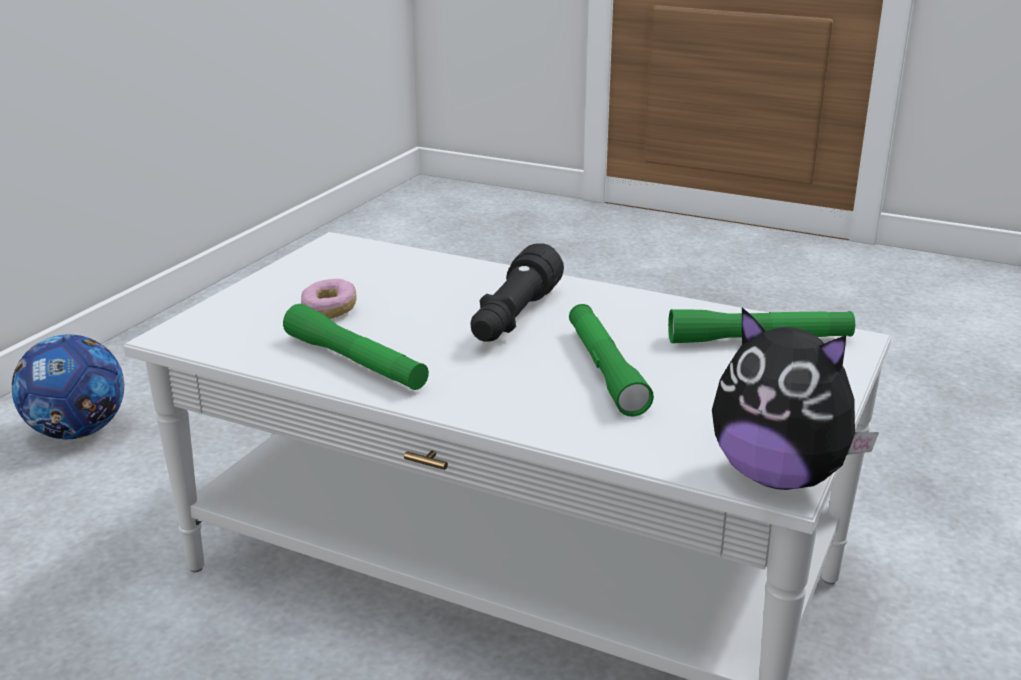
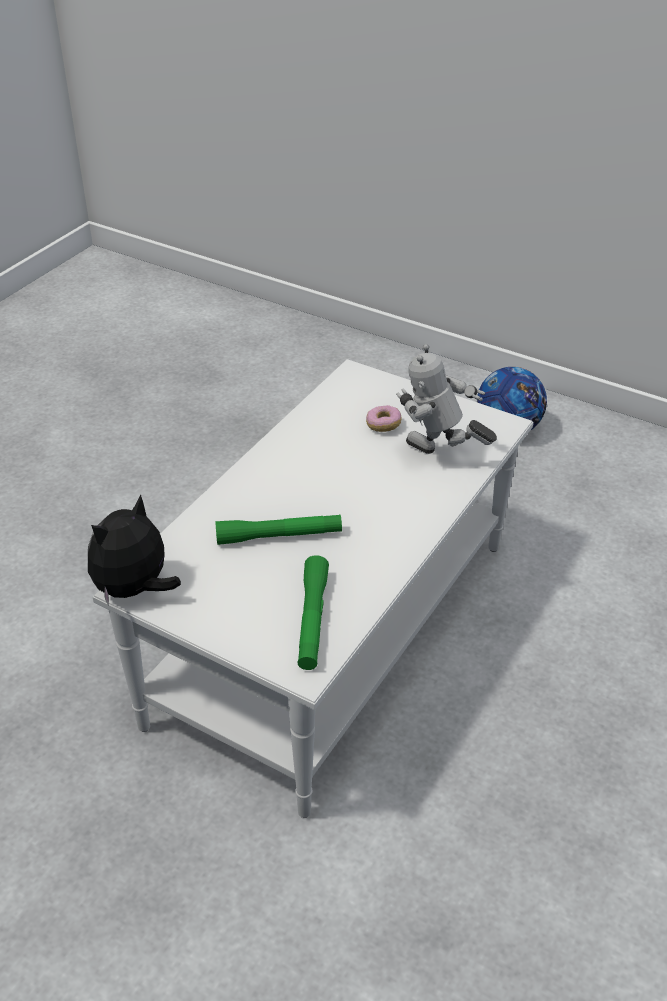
camera: 95 degrees right, 15 degrees up
(355, 362) = (307, 437): green flashlight -> none
(410, 277) = (439, 458): none -> toy robot
(513, 318) = (363, 502): black flashlight -> none

